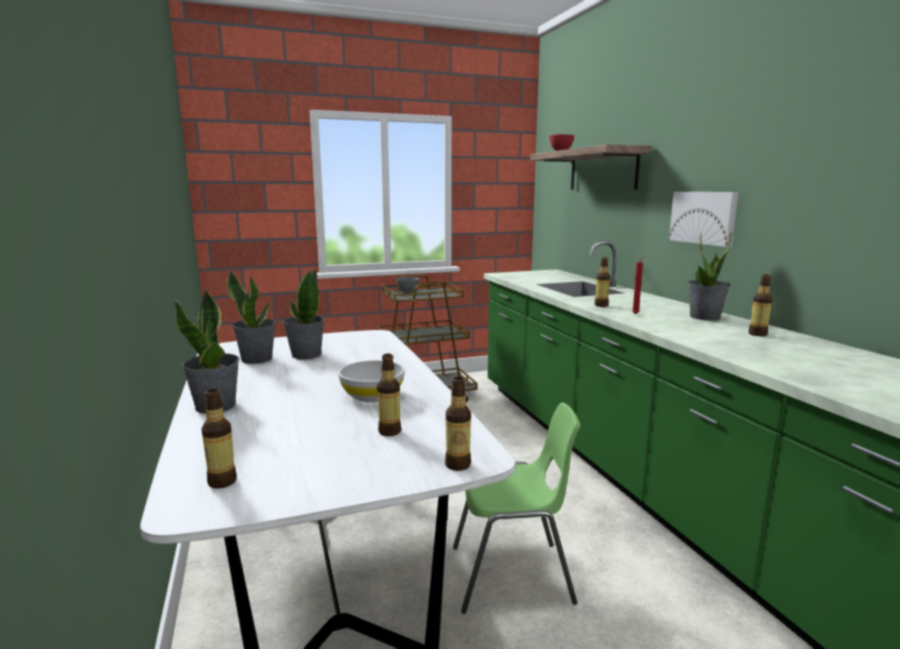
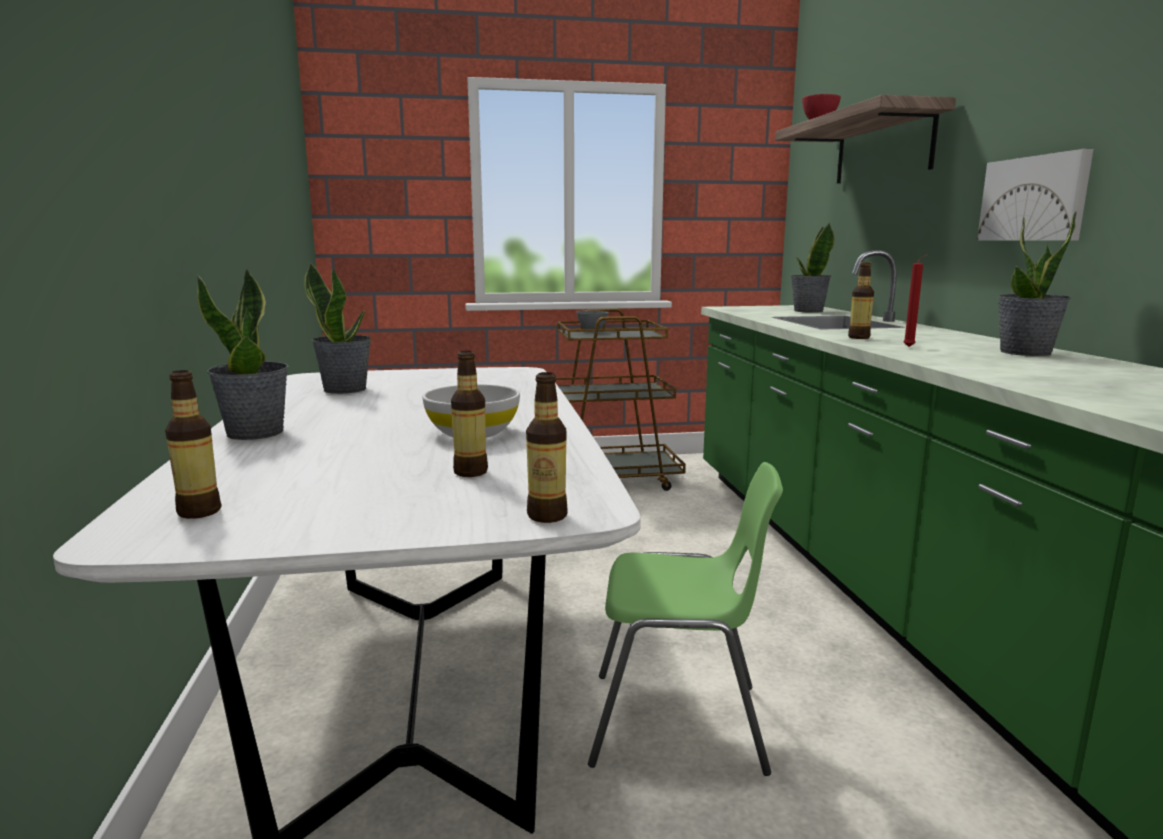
camera: 10 degrees right, 0 degrees up
(305, 355) = (412, 388): potted plant -> potted plant (808, 311)
(757, 334) = (1111, 372): bottle -> none

